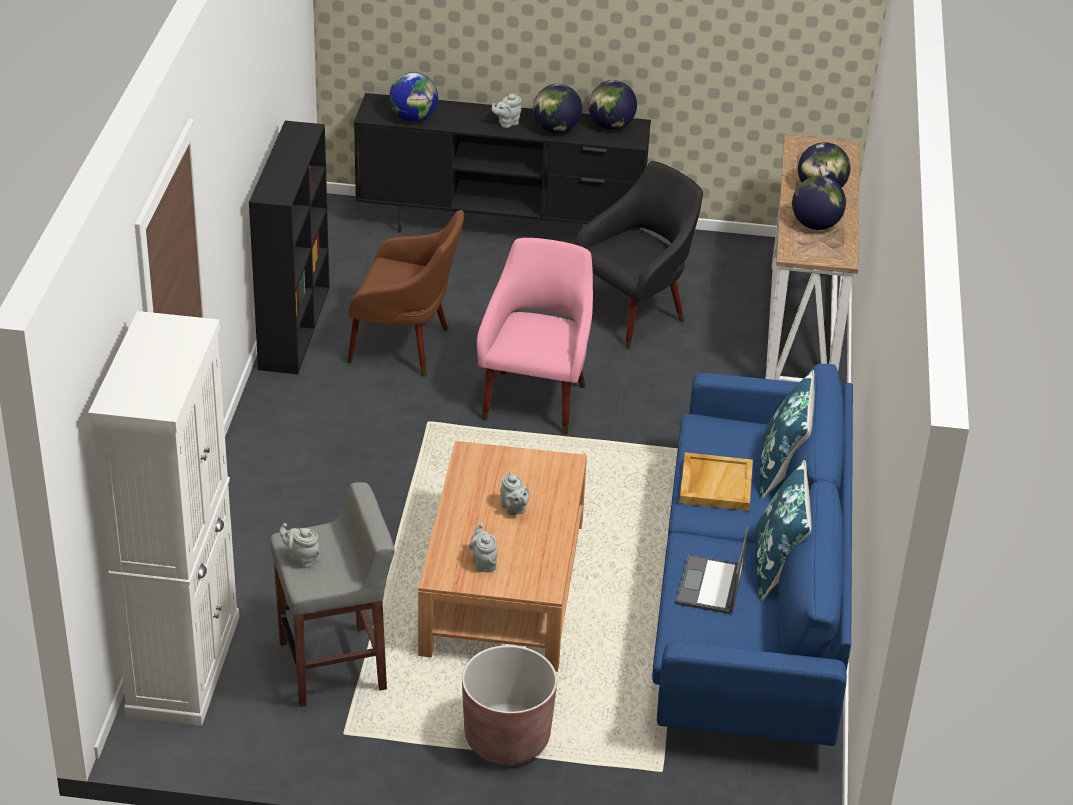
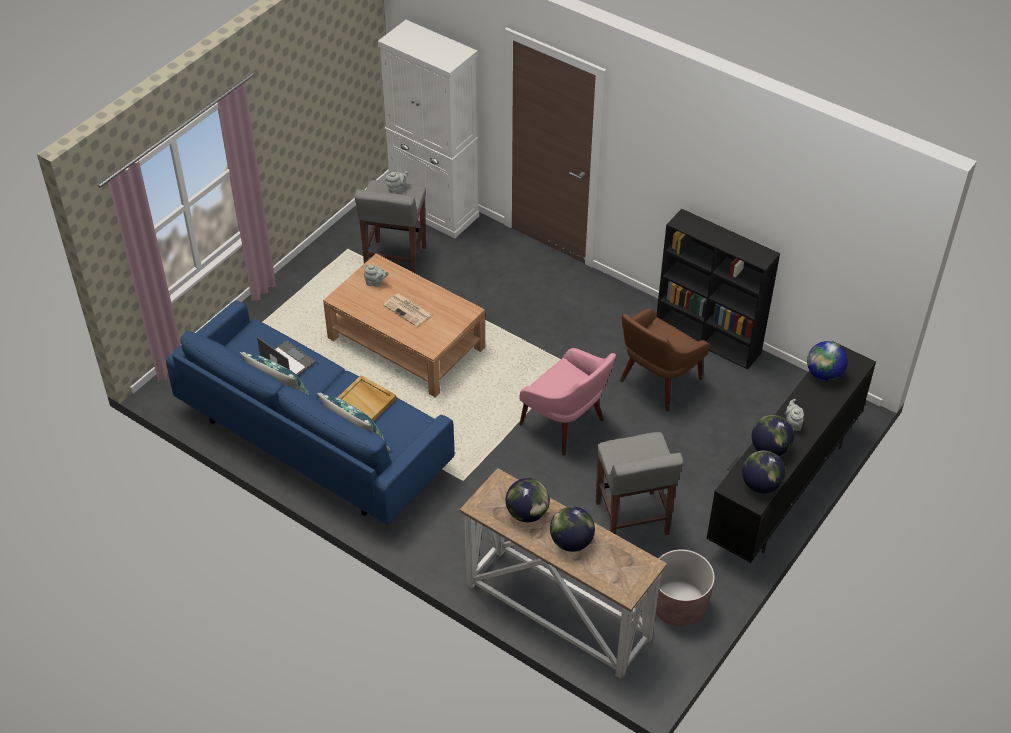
camera: 120 degrees right, 10 degrees up
(507, 738) = (299, 302): brown planter -> brown planter (678, 606)
(513, 509) = (408, 310): grey teapot -> newspaper
(633, 313) = (632, 519): black armchair -> grey stool

